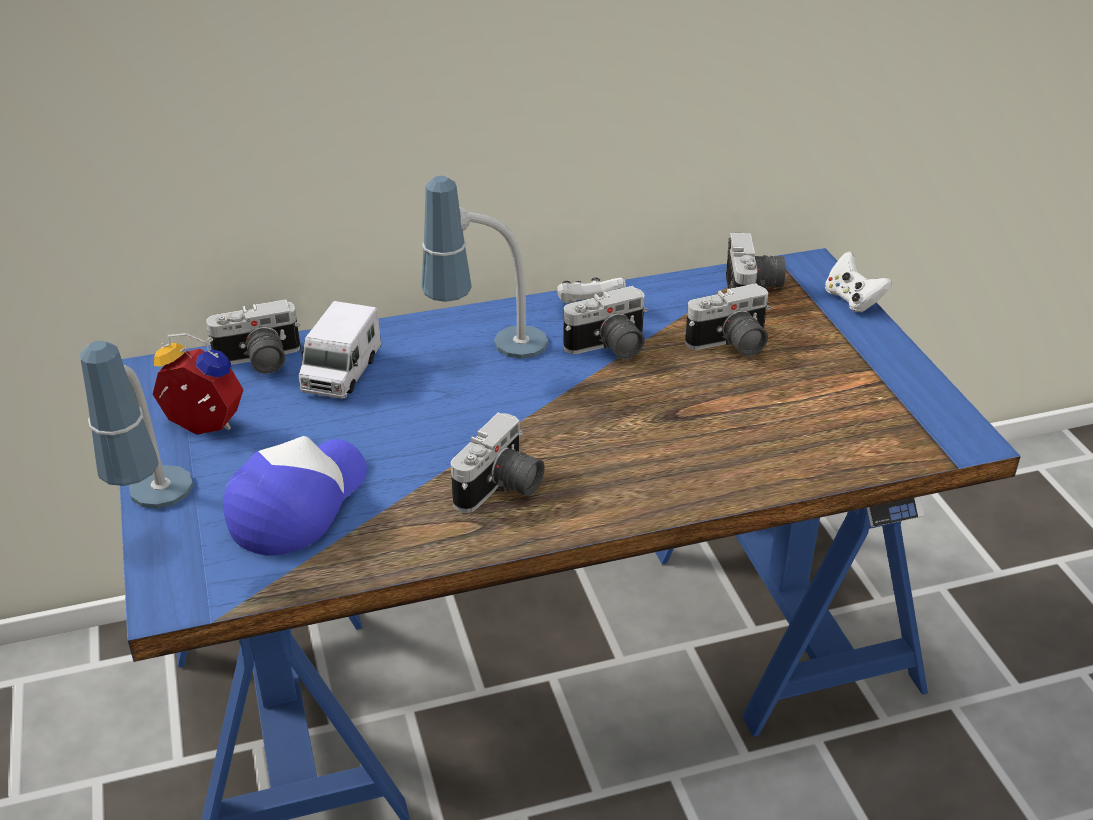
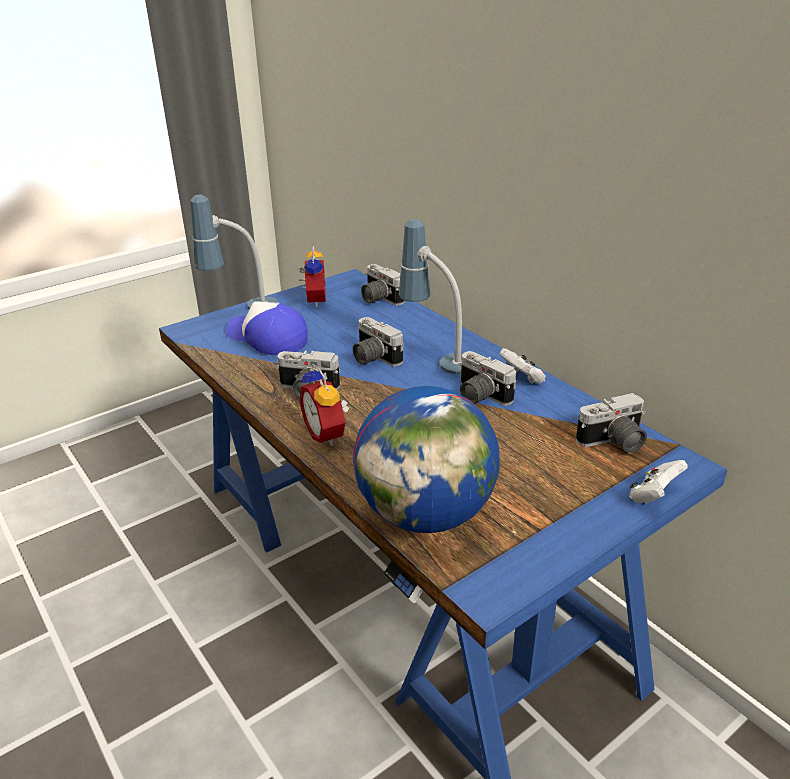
camera: 70 degrees right, 5 degrees down
(298, 503) = (267, 338): cap -> cap turned 150 degrees counterclockwise
(341, 372) = (385, 321): toy truck -> none
(629, 490) = (328, 434): none -> alarm clock
(731, 345) = (526, 445): camera -> camera (372, 358)
(832, 447) = (426, 514): none -> globe

